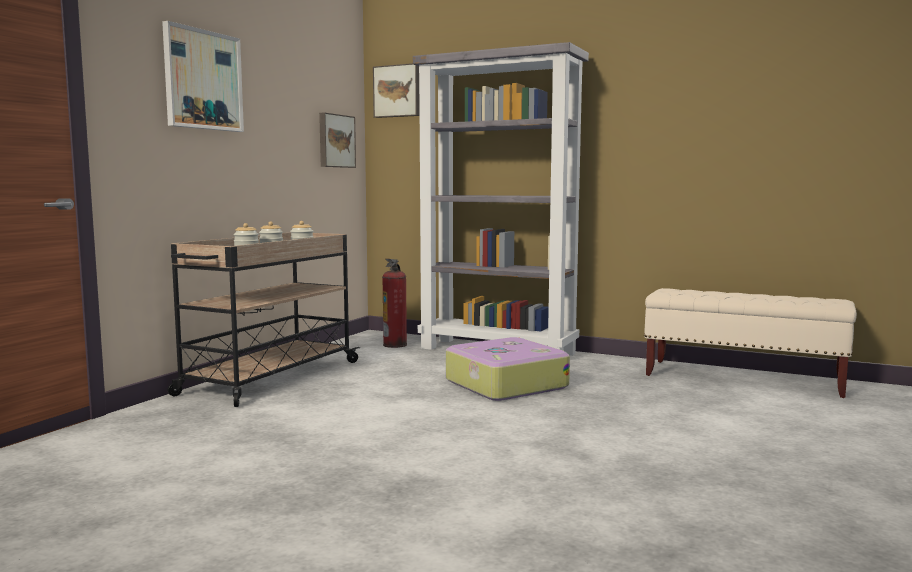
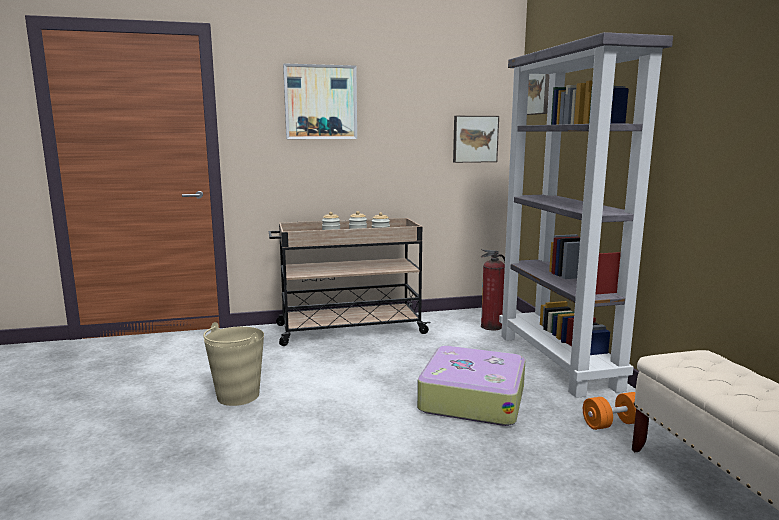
camera: 50 degrees right, 5 degrees up
(314, 448) = (237, 396): none -> beige bucket
(608, 369) = (612, 424): none -> orange dumbbell

